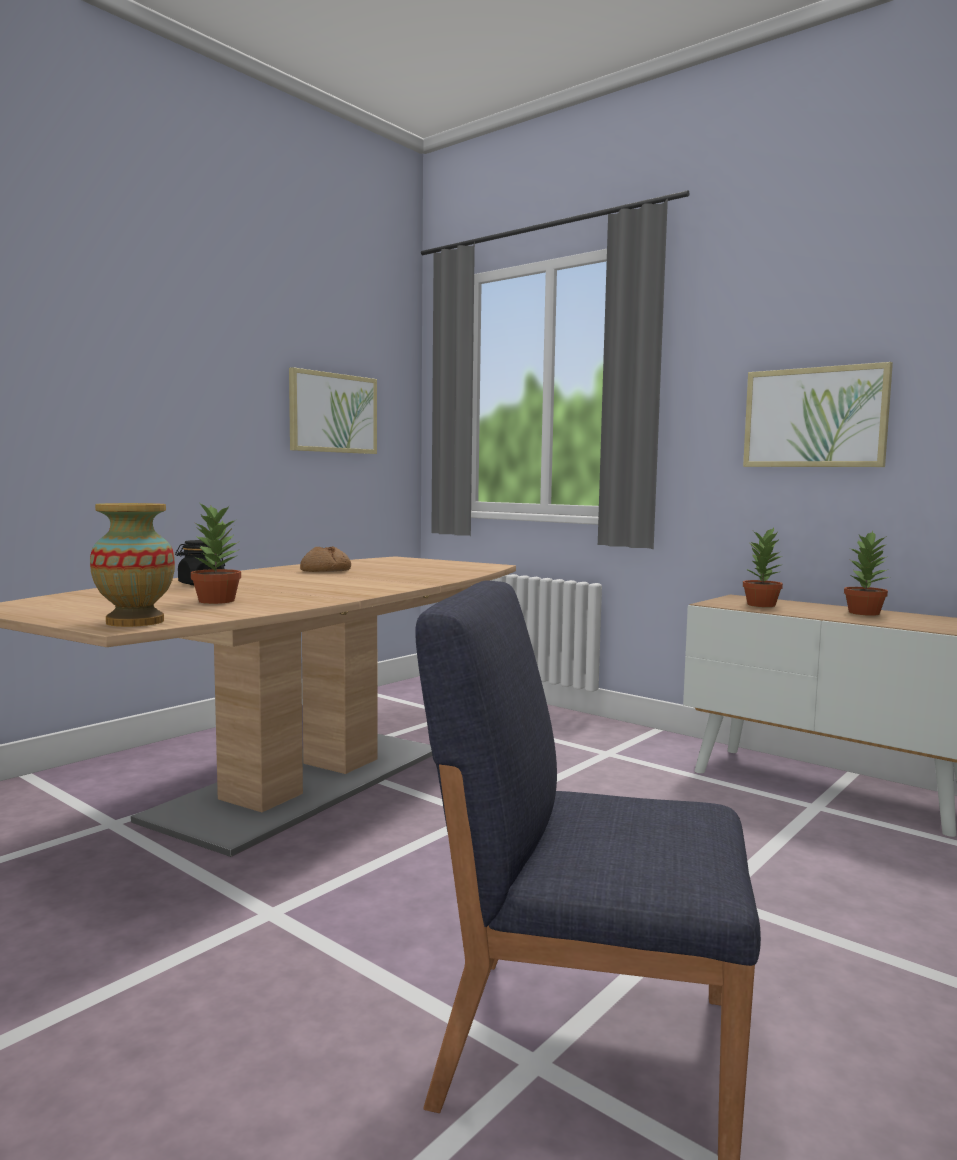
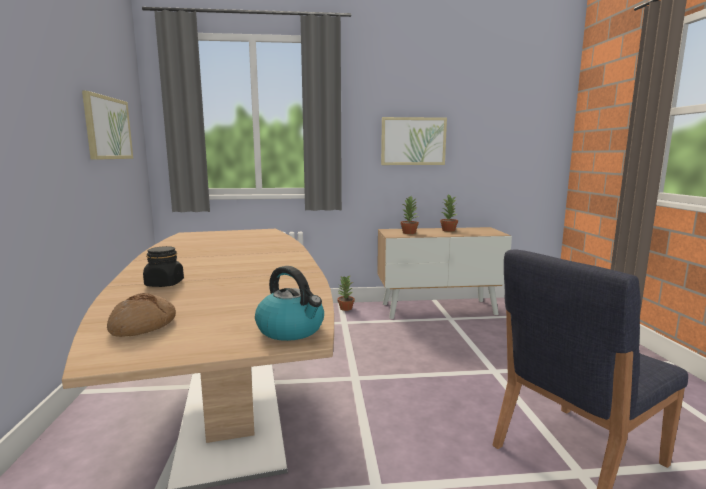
camera: 45 degrees left, 5 degrees up
(135, 622) = (291, 329): vase -> kettle
(216, 601) = (250, 295): potted plant -> potted plant (345, 308)
(325, 571) = (195, 253): bread -> bread (143, 326)

